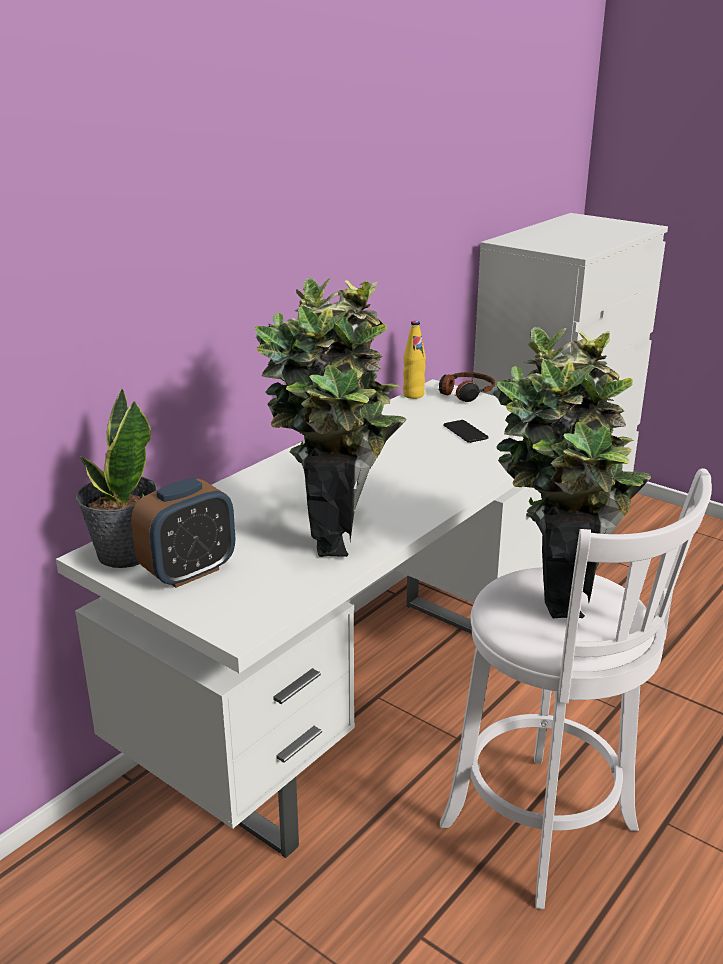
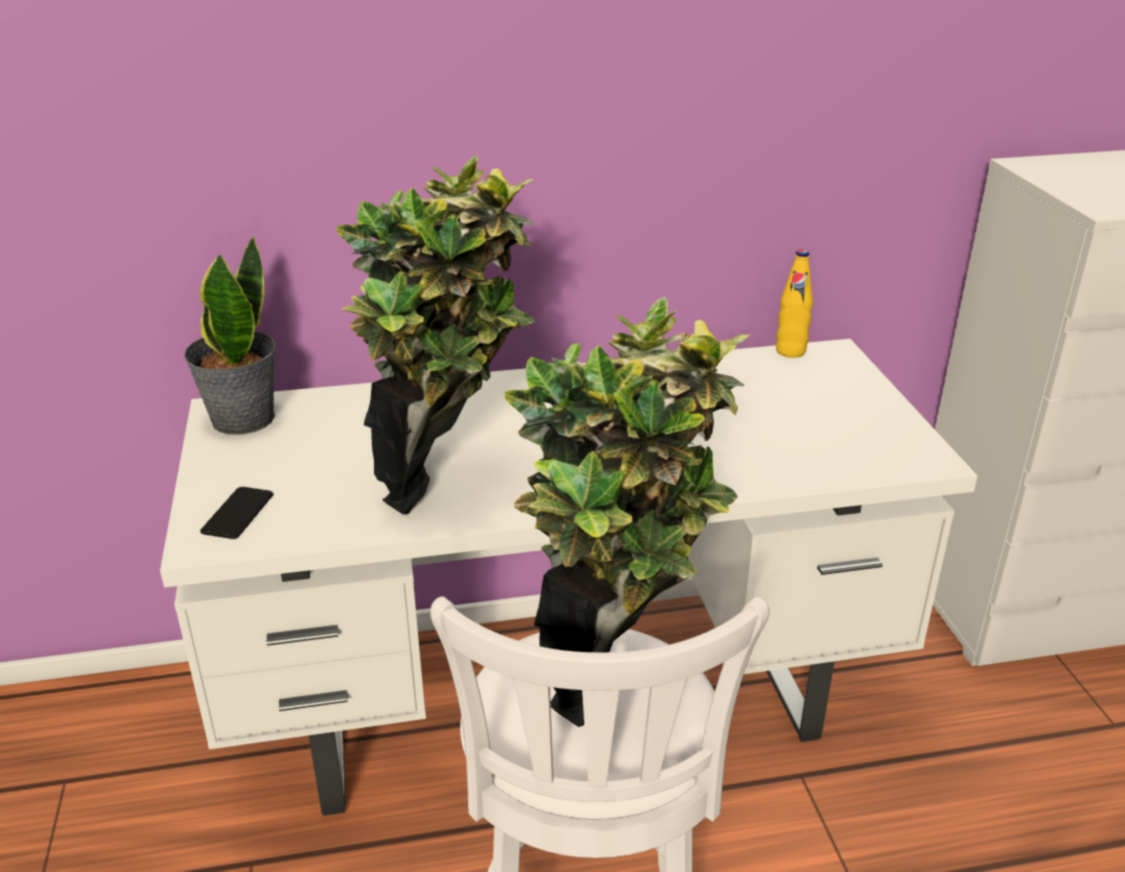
camera: 40 degrees right, 5 degrees up
(188, 572) = (258, 461): alarm clock -> none
(465, 394) = (859, 372): headphones -> none
(465, 432) = (776, 422): phone -> phone (238, 514)

